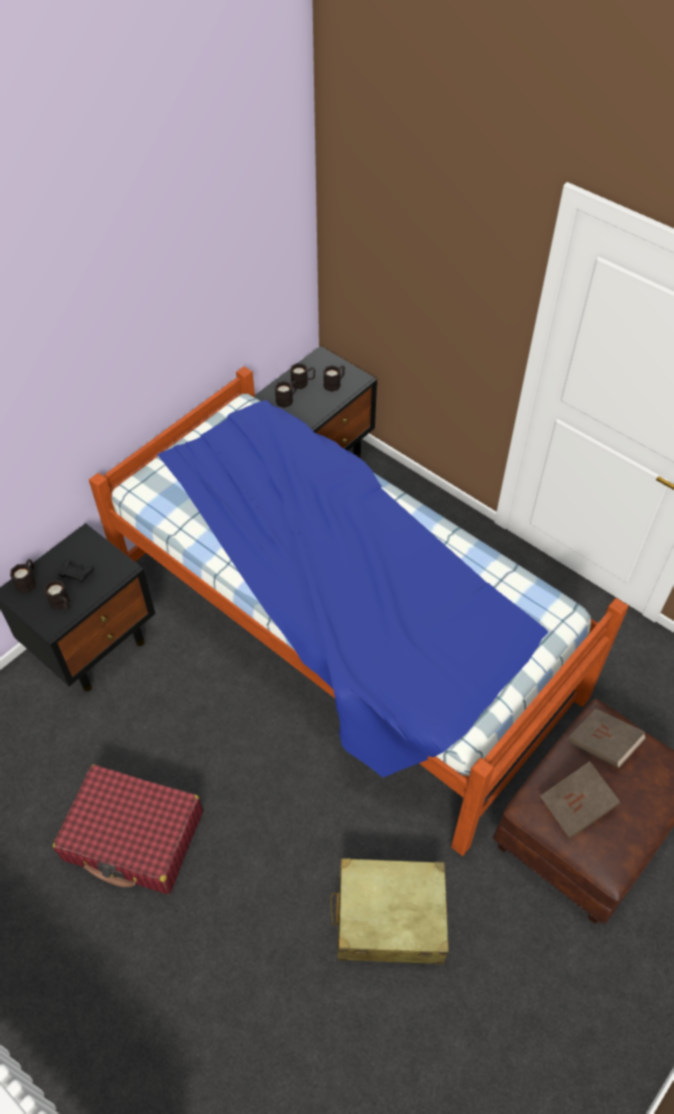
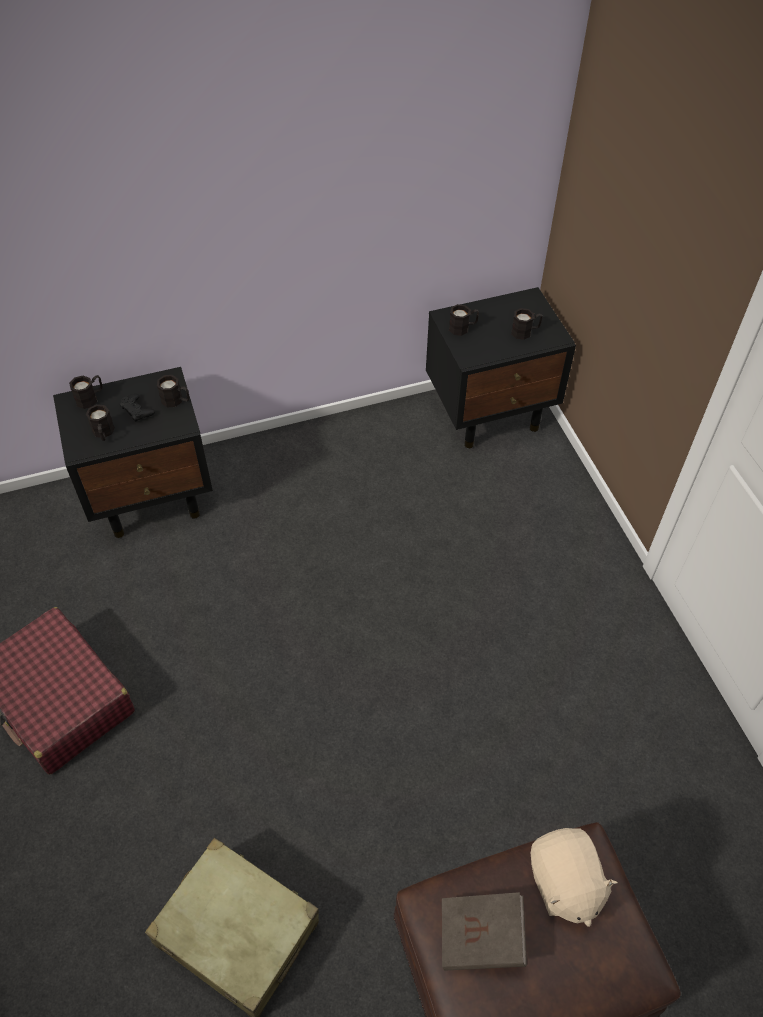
camera: 30 degrees right, 0 degrees up
(303, 382) = (492, 317): black mug -> black mug (176, 400)
(342, 639) = (389, 610): bed -> none
(603, 745) = (564, 883): brown book -> beige plush toy

